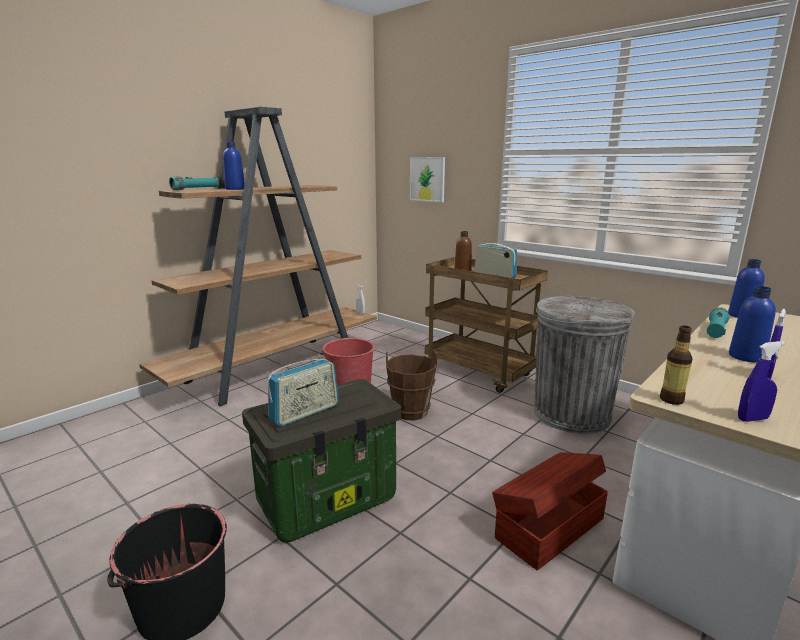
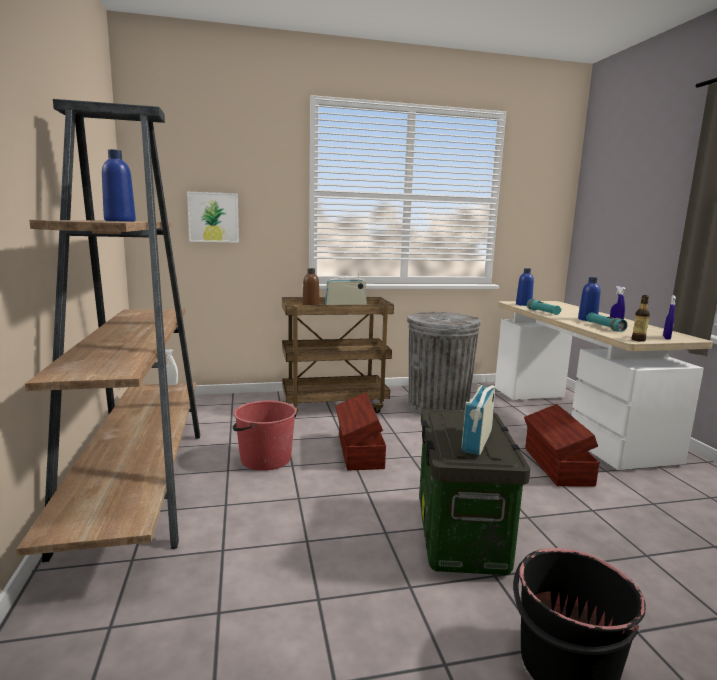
camera: 55 degrees left, 5 degrees down
(195, 189) = (71, 219): turquoise flashlight -> turquoise flashlight (605, 327)
(305, 413) = (477, 441): radio -> radio turned 150 degrees counterclockwise
(411, 412) = (359, 452): brown bucket -> brown storage box

